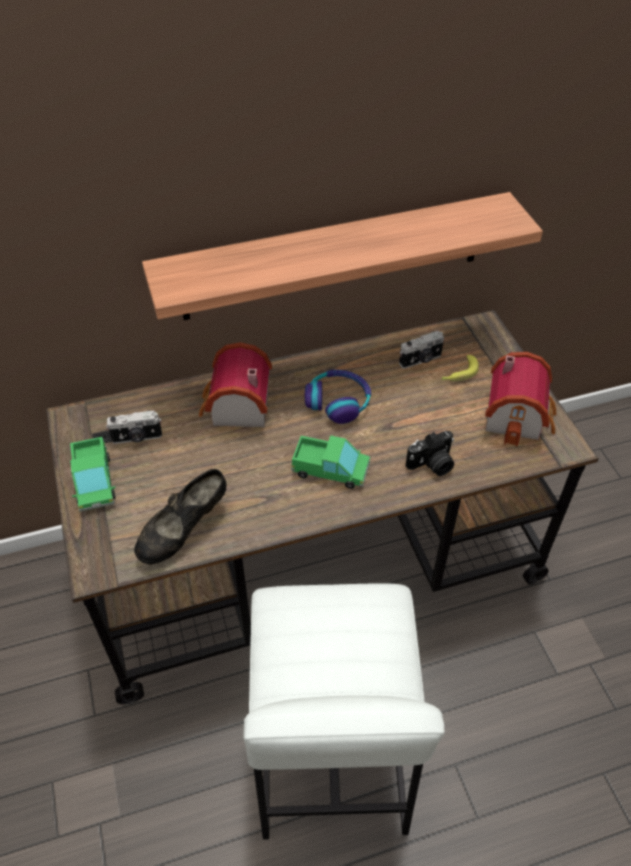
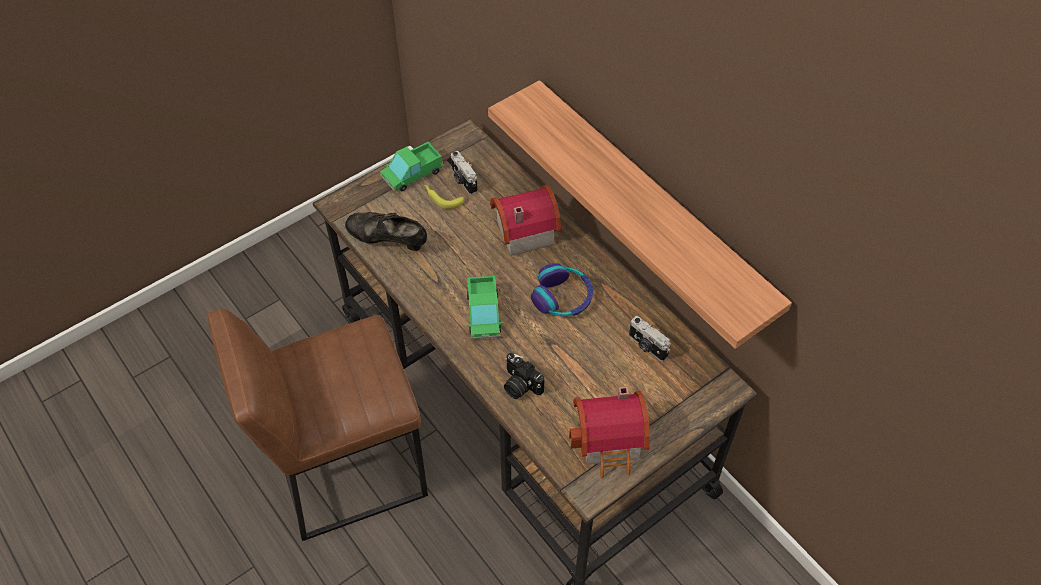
camera: 70 degrees right, 5 degrees up
(332, 758) = (346, 469): white chair -> brown chair
(458, 373) = (644, 381): banana -> banana (442, 198)

